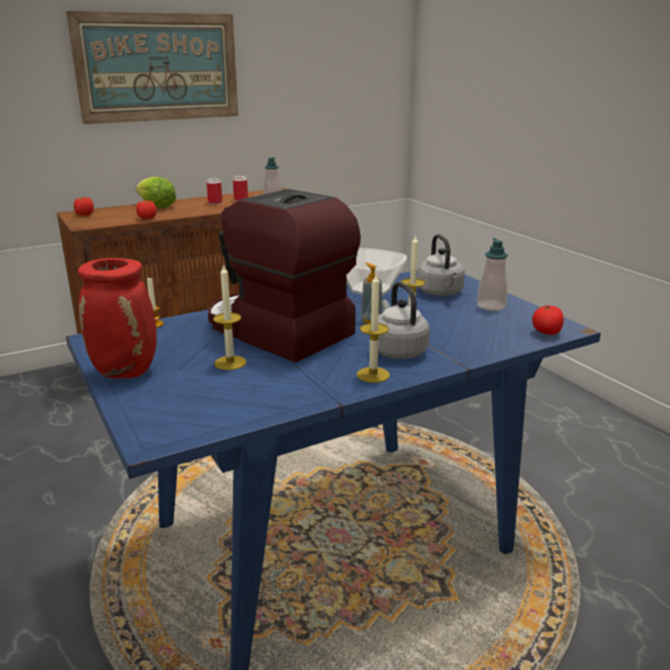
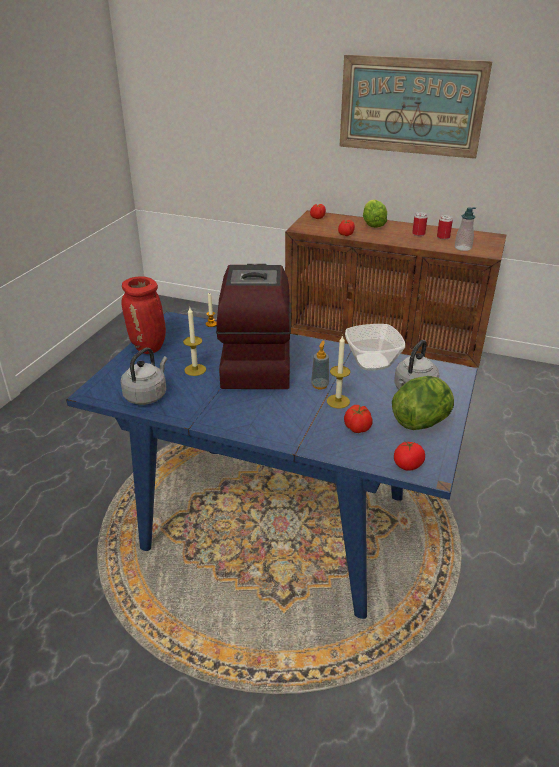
camera: 50 degrees right, 10 degrees up
(373, 375) = (239, 421): candle -> none
(397, 350) = (285, 415): grey kettle -> grey kettle (147, 395)
(465, 330) = (357, 428): none -> tomato
(491, 306) = (422, 422): soap dispenser -> lettuce

